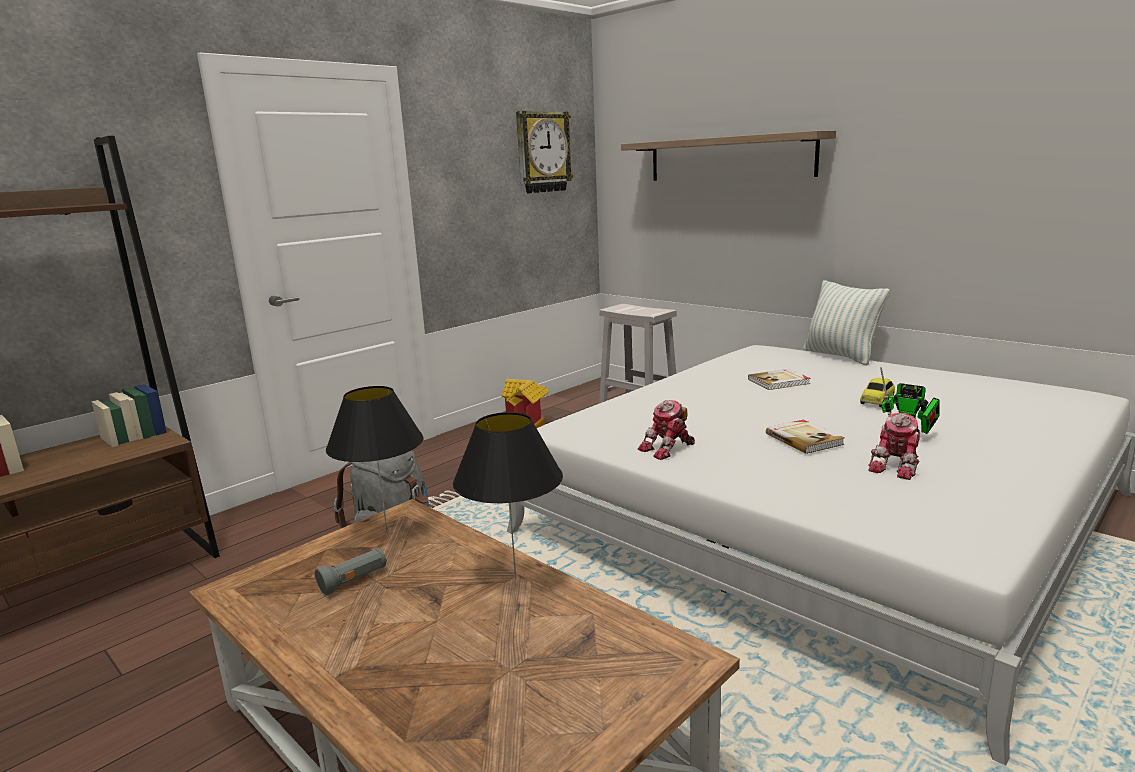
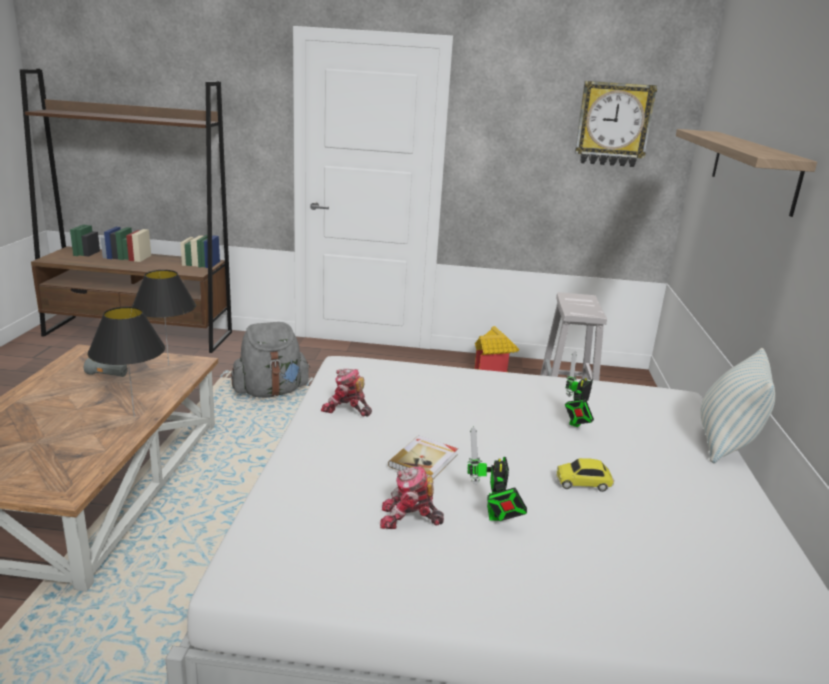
camera: 50 degrees right, 5 degrees up
(779, 382) = (575, 423): book -> toy robot

